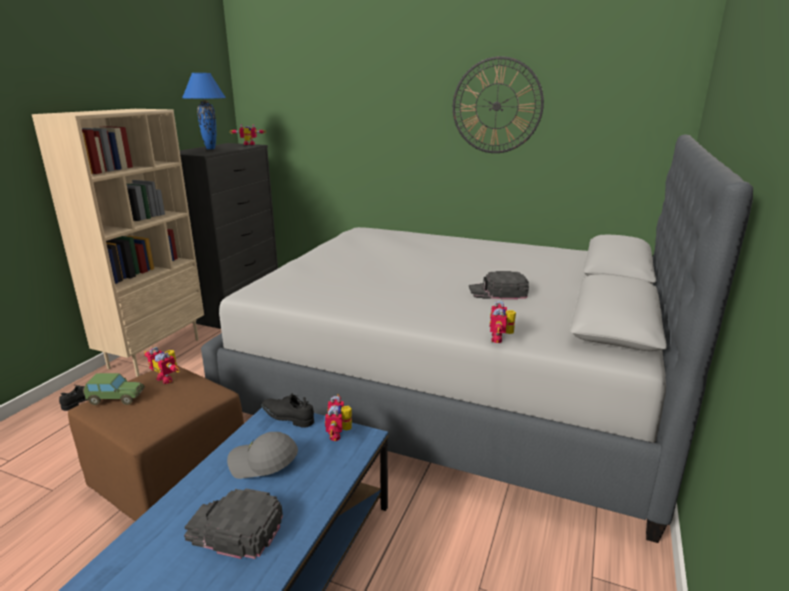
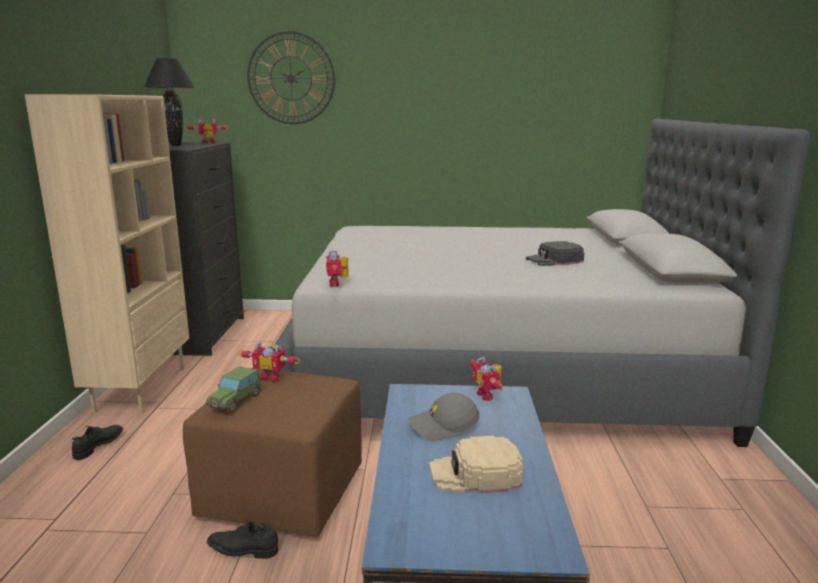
camera: 20 degrees left, 5 degrees down
(115, 398) = (235, 401): toy car -> toy car turned 135 degrees clockwise
(210, 149) = (175, 145): blue table lamp -> black table lamp
(234, 528) = (475, 474): black cap -> beige cap
(287, 417) = (424, 392): black shoe -> black shoe (242, 550)
(496, 106) = (483, 97): wall clock -> wall clock (291, 78)
(501, 338) = (602, 288): toy robot -> toy robot (337, 283)

